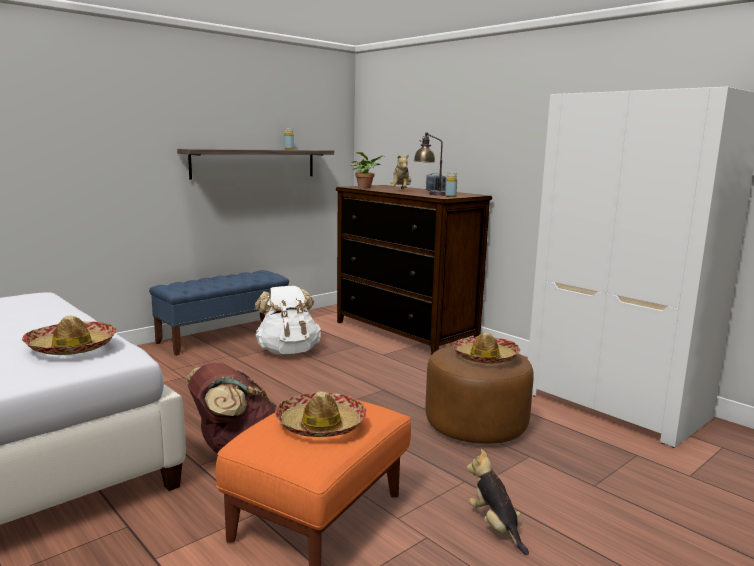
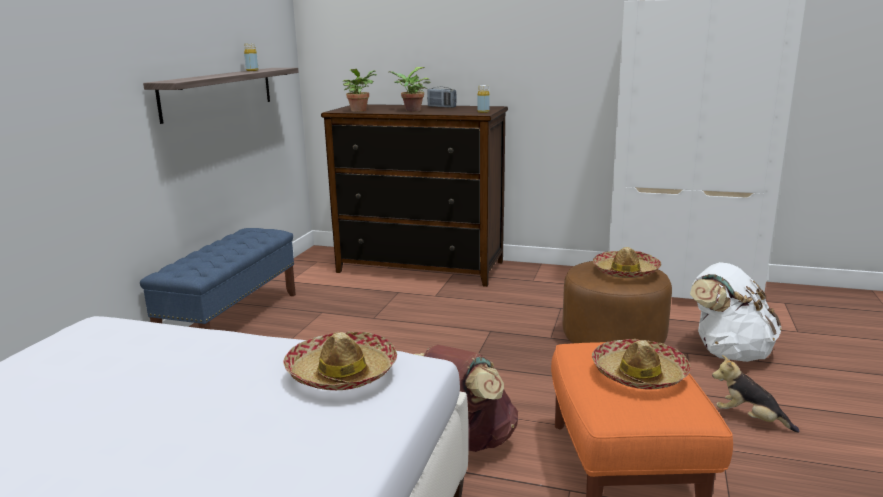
camera: 30 degrees left, 5 degrees up
(288, 351) = (335, 318): white backpack -> white backpack (729, 352)
(401, 191) = (411, 110): plush toy -> potted plant
(431, 194) = (454, 111): table lamp -> none

